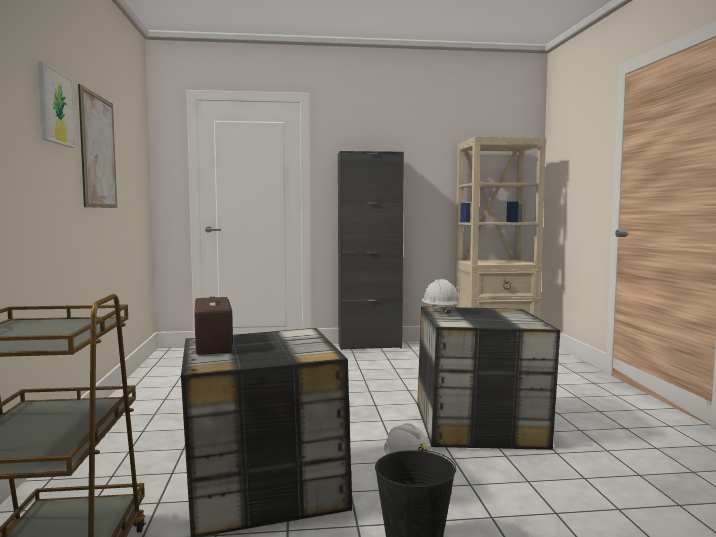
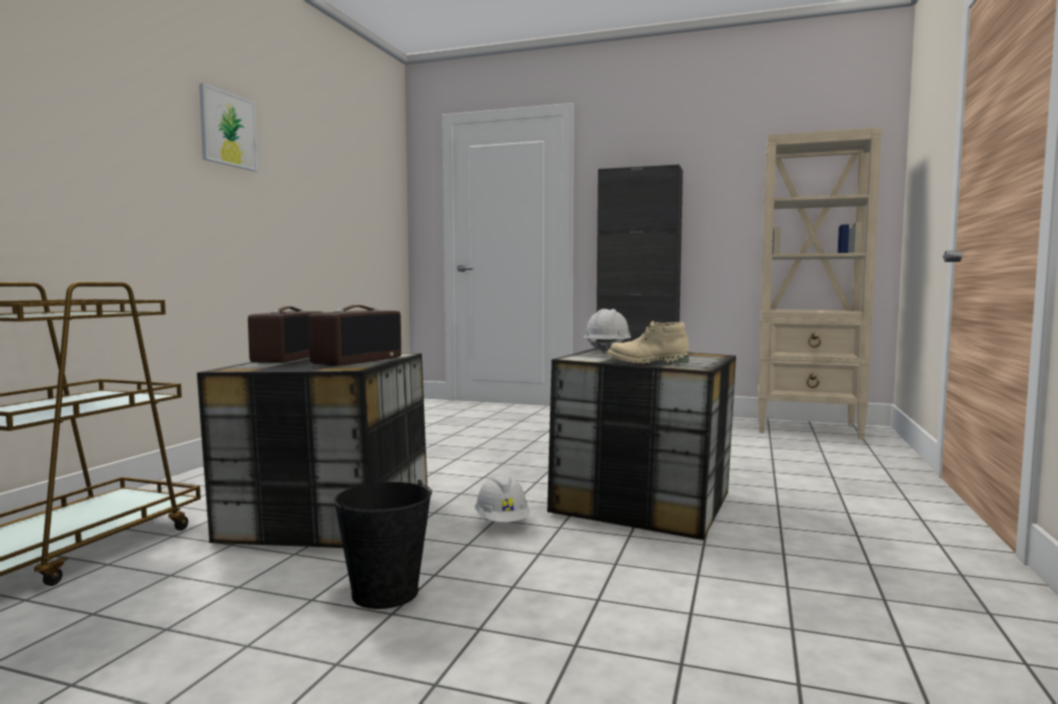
camera: 25 degrees right, 0 degrees up
(98, 151) = (303, 178): picture -> none
(297, 344) = (357, 360): none -> radio
(503, 324) = (647, 362): none -> beige boot

